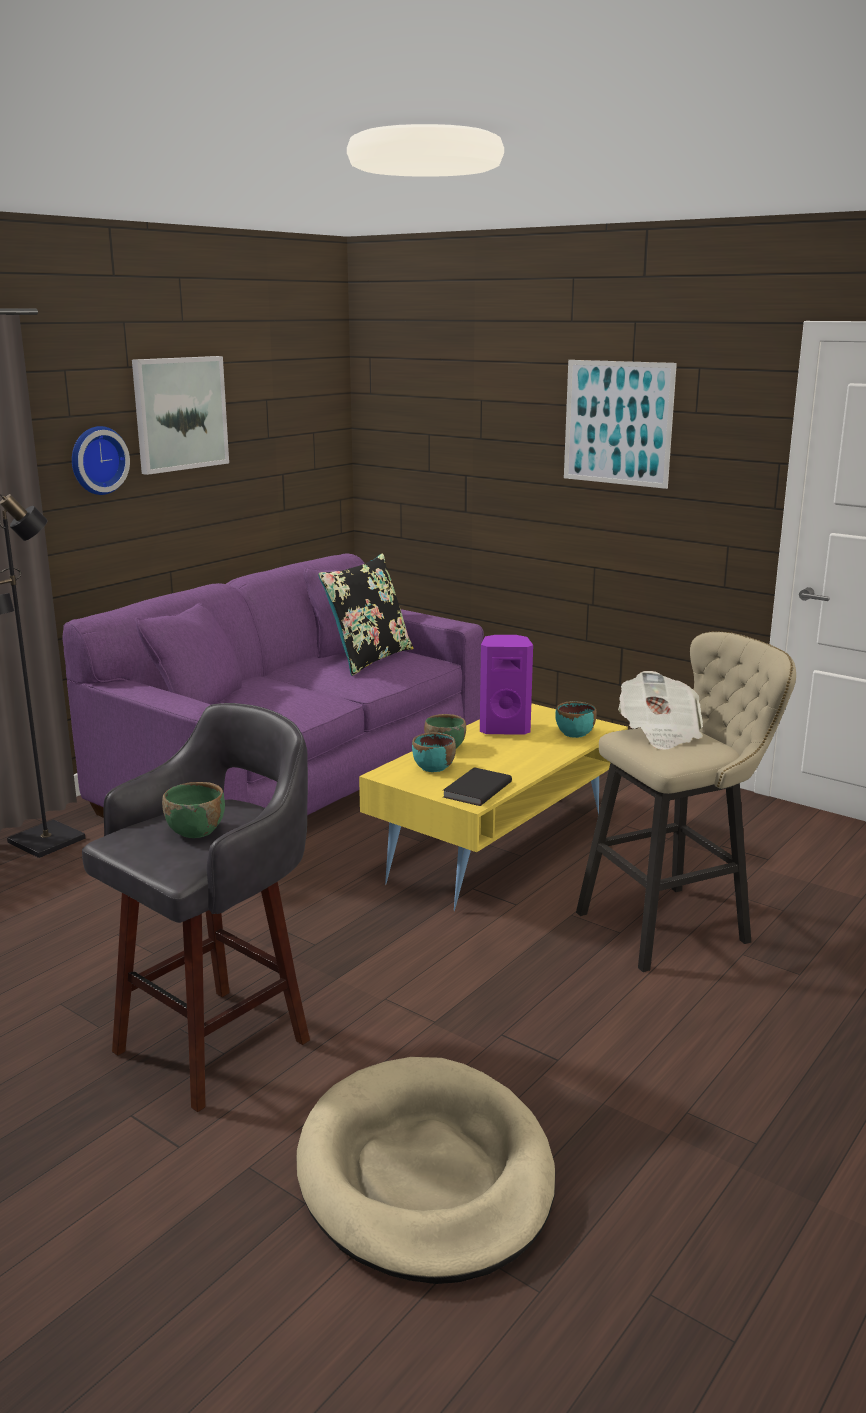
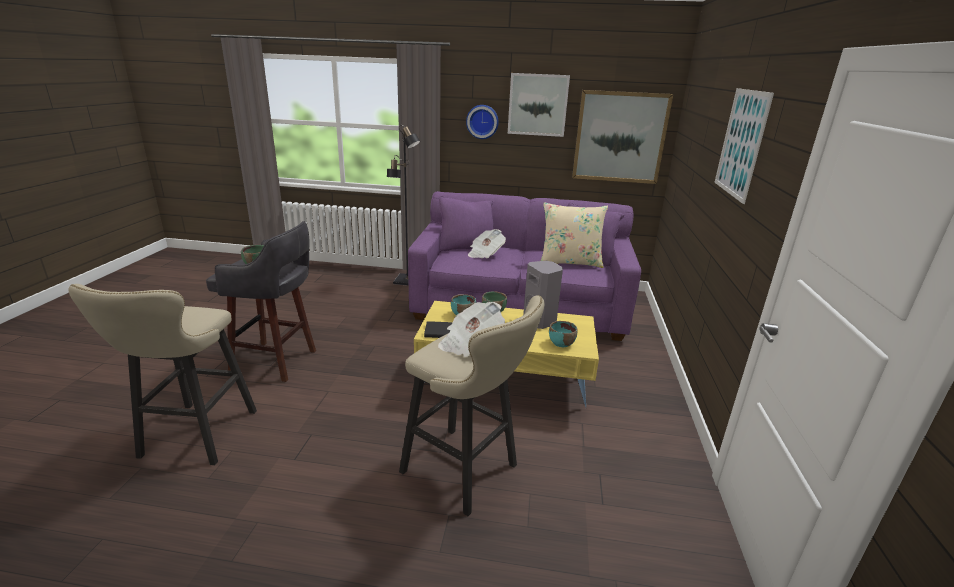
camera: 60 degrees right, 5 degrees up
(262, 695) = (485, 254): none -> newspaper
(294, 450) = (620, 137): none -> picture
(368, 659) = (570, 262): black pillow -> beige pillow
(425, 1175) = (192, 441): beige dog bed -> beige stool
(504, 729) = (541, 321): purple speaker -> grey speaker

